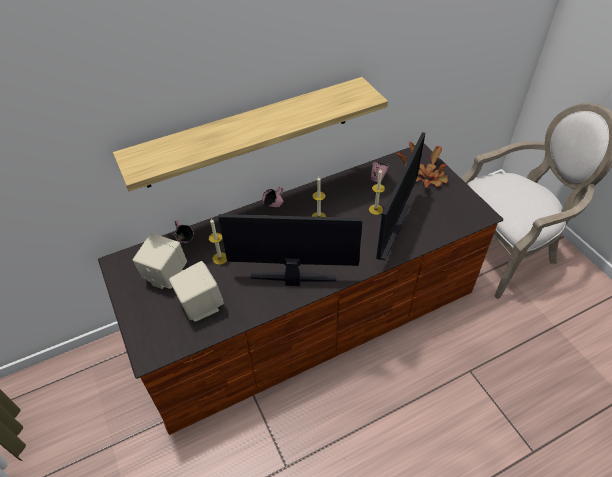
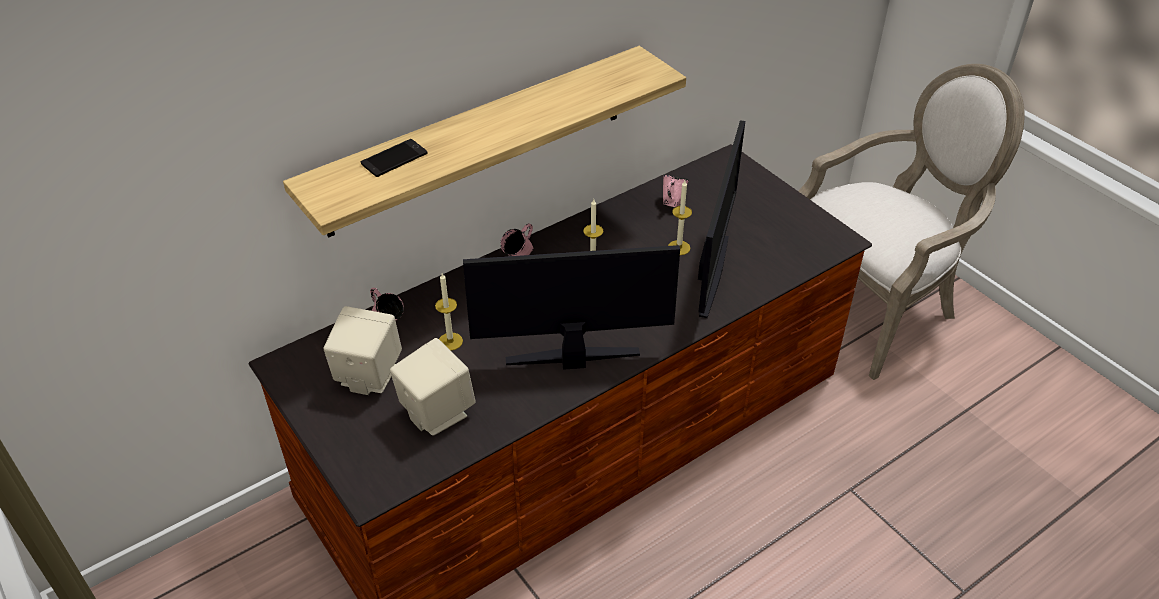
camera: 10 degrees left, 5 degrees down
(185, 143) = (394, 158): none -> phone
(425, 176) = (744, 192): potted plant -> none

